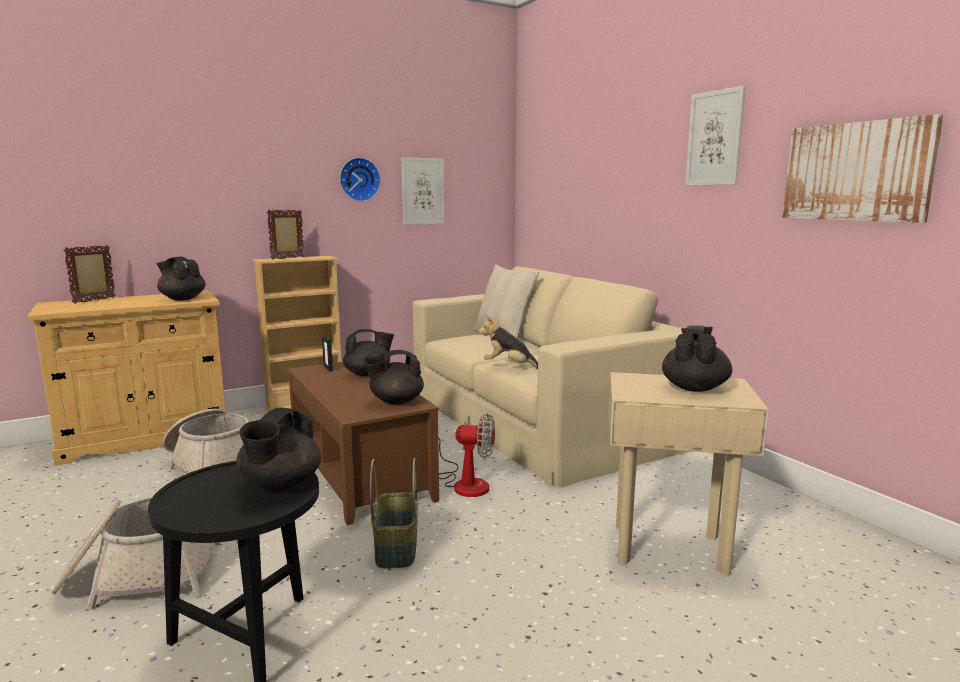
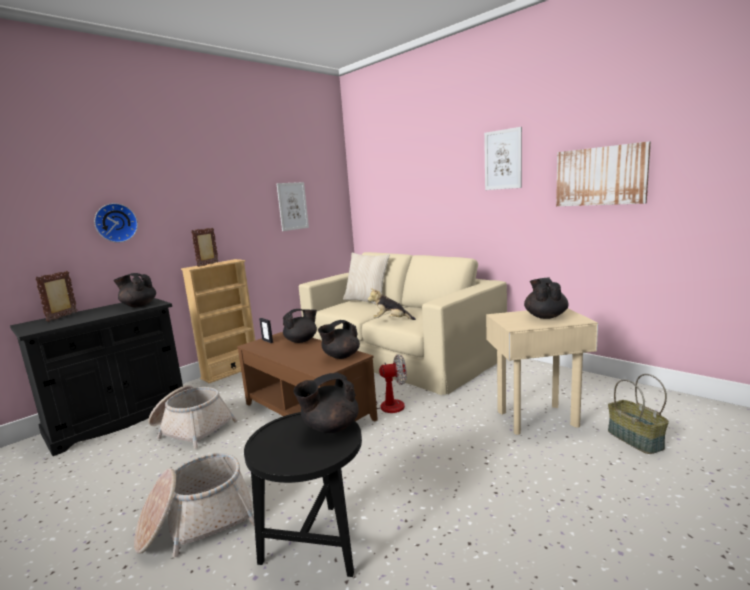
camera: 15 degrees left, 0 degrees up
(146, 437) = (118, 418): beige cabinet -> black cabinet
(280, 484) = (330, 427): black teapot -> black teapot turned 60 degrees clockwise
(359, 179) = (249, 201): wall clock -> wall clock (115, 223)
(395, 548) = (371, 457): basket -> basket (634, 439)

